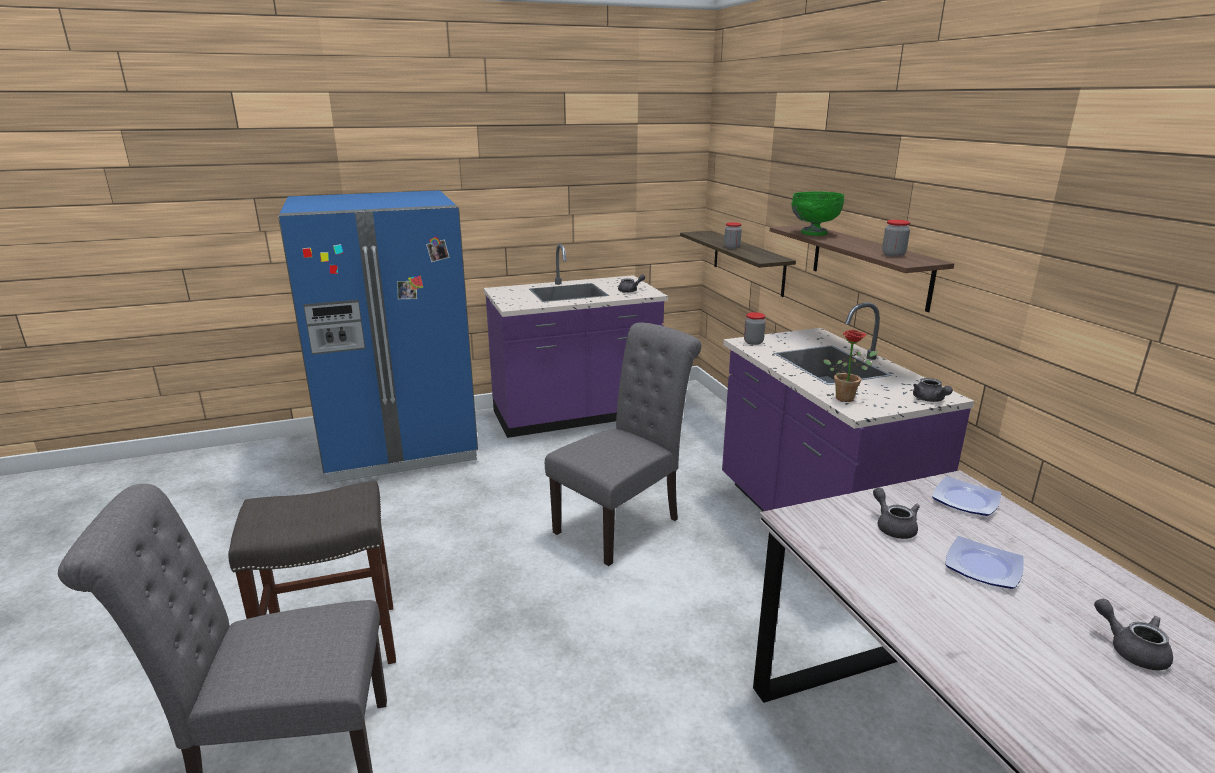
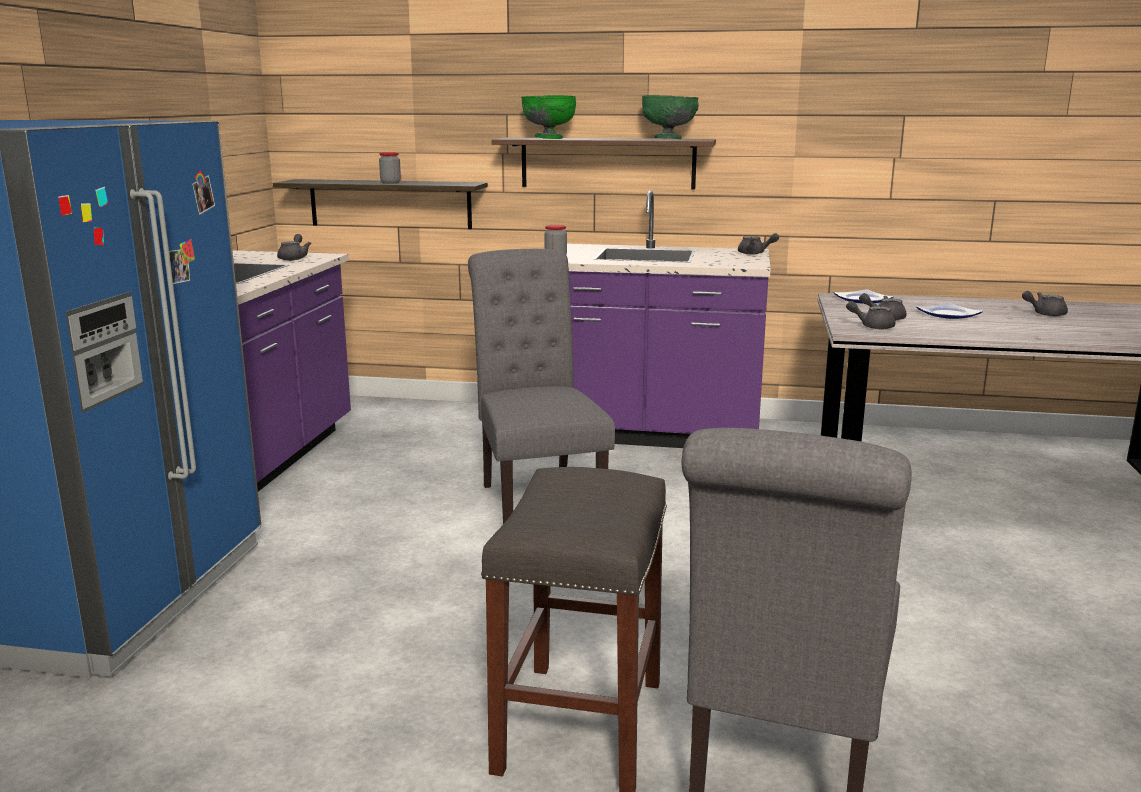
camera: 60 degrees left, 5 degrees down
(837, 526) = (872, 326): none -> grey teapot
(847, 397) = (723, 263): potted plant -> none
(893, 255) = (668, 139): jar -> green bowl

